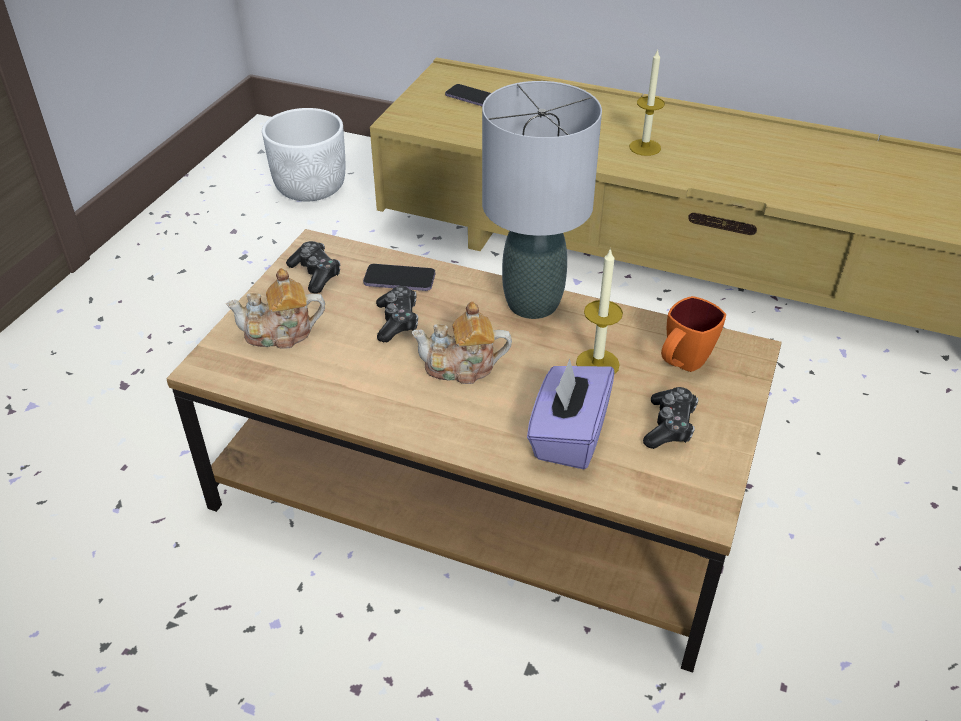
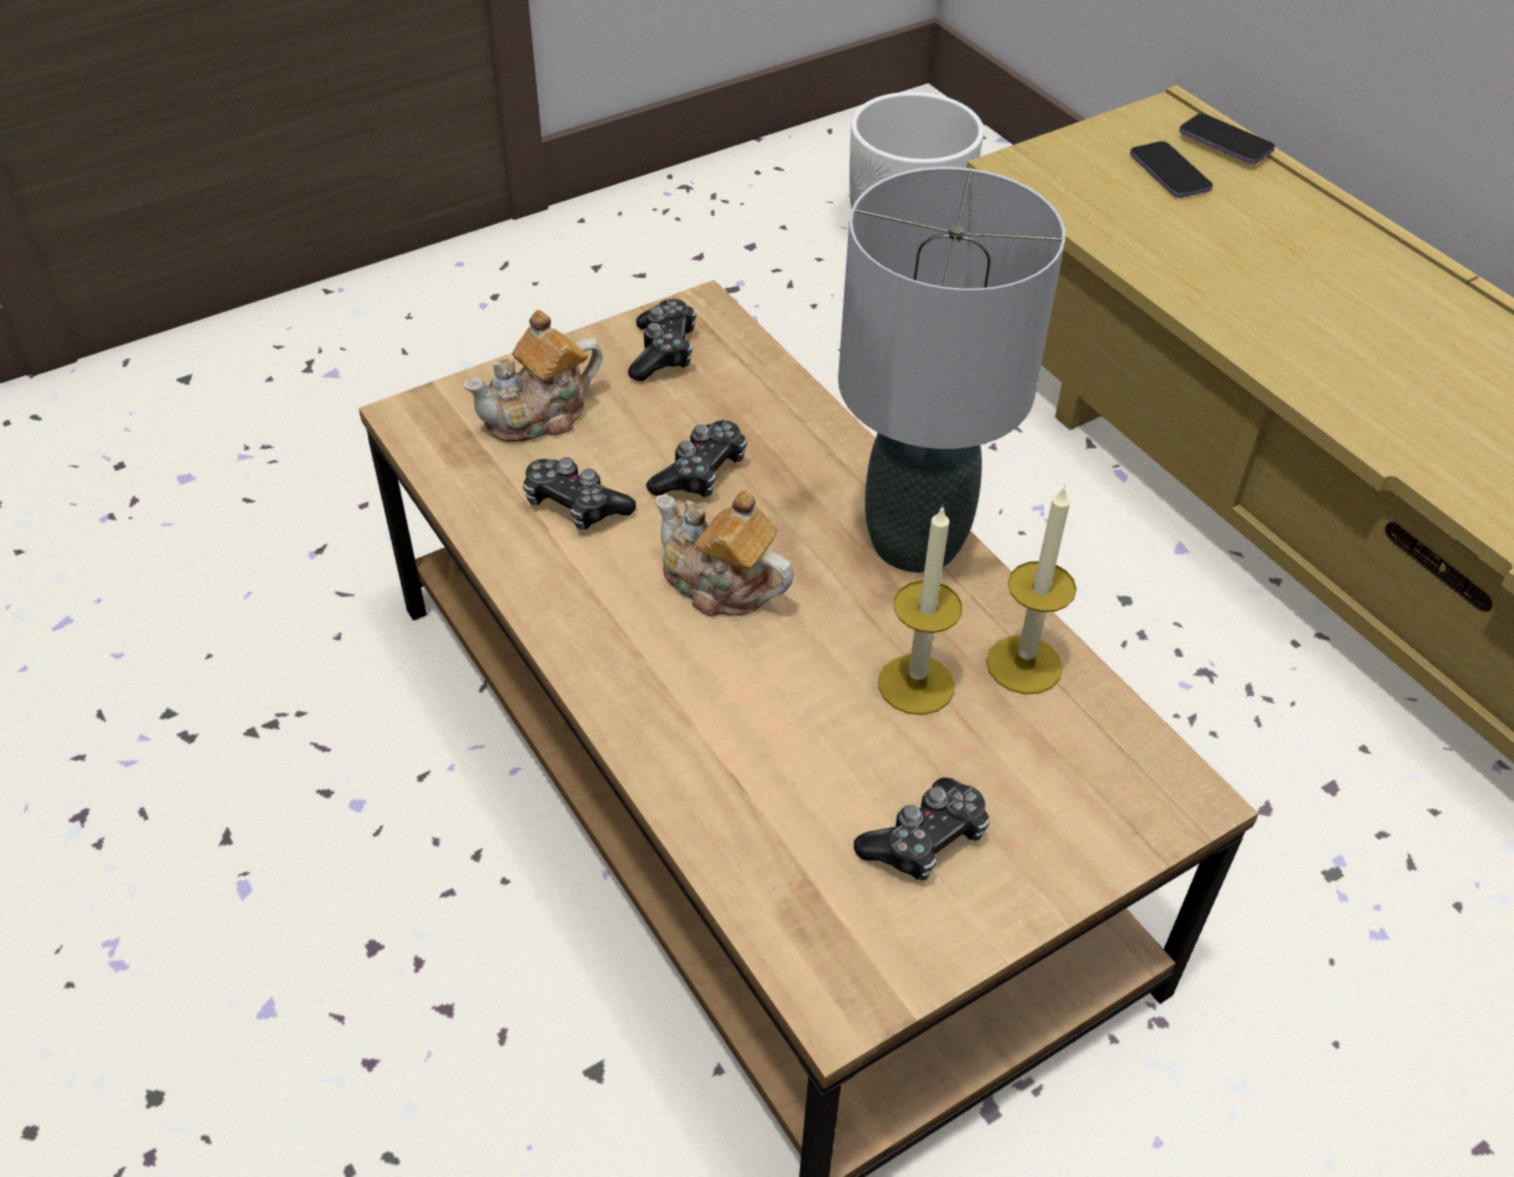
camera: 35 degrees right, 5 degrees up
(280, 334) = (540, 415): teapot -> teapot turned 60 degrees counterclockwise
(347, 367) = (575, 505): none -> game controller
(399, 280) = (763, 413): phone -> phone (1225, 142)
(568, 436) = (762, 767): purple tissue box -> none
(645, 147) = (1384, 372): candle -> candle (1024, 664)
(682, 365) = (1045, 759): orange mug -> none

